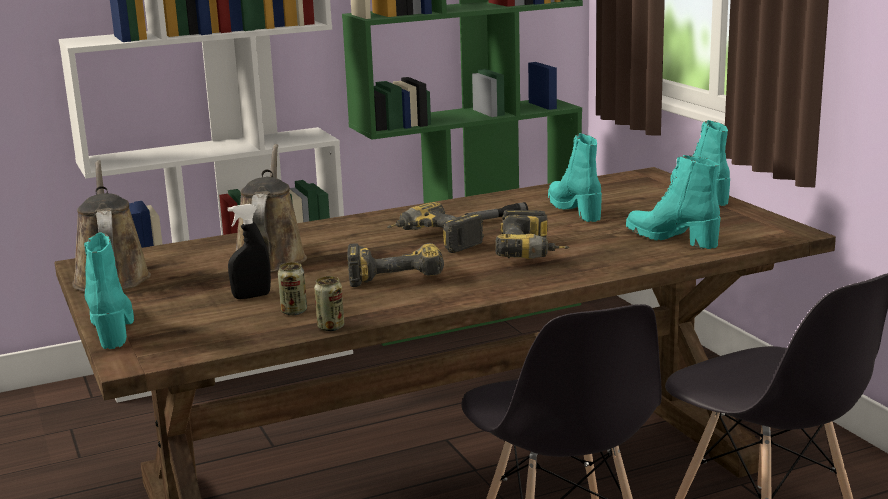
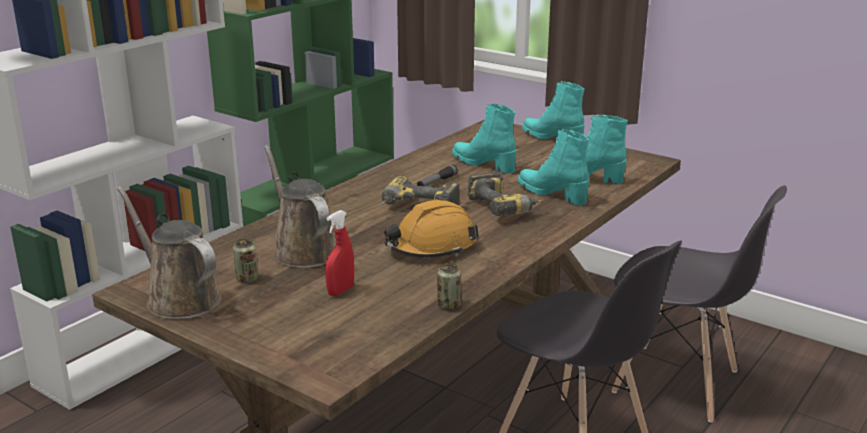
camera: 30 degrees left, 5 degrees up
(112, 327) = (259, 349): turquoise boot -> turquoise boot (552, 194)
(251, 296) = (340, 291): black spray bottle -> red spray bottle
(294, 311) = (398, 298): can -> can (247, 279)
(396, 275) = (431, 247): power drill -> orange hard hat

